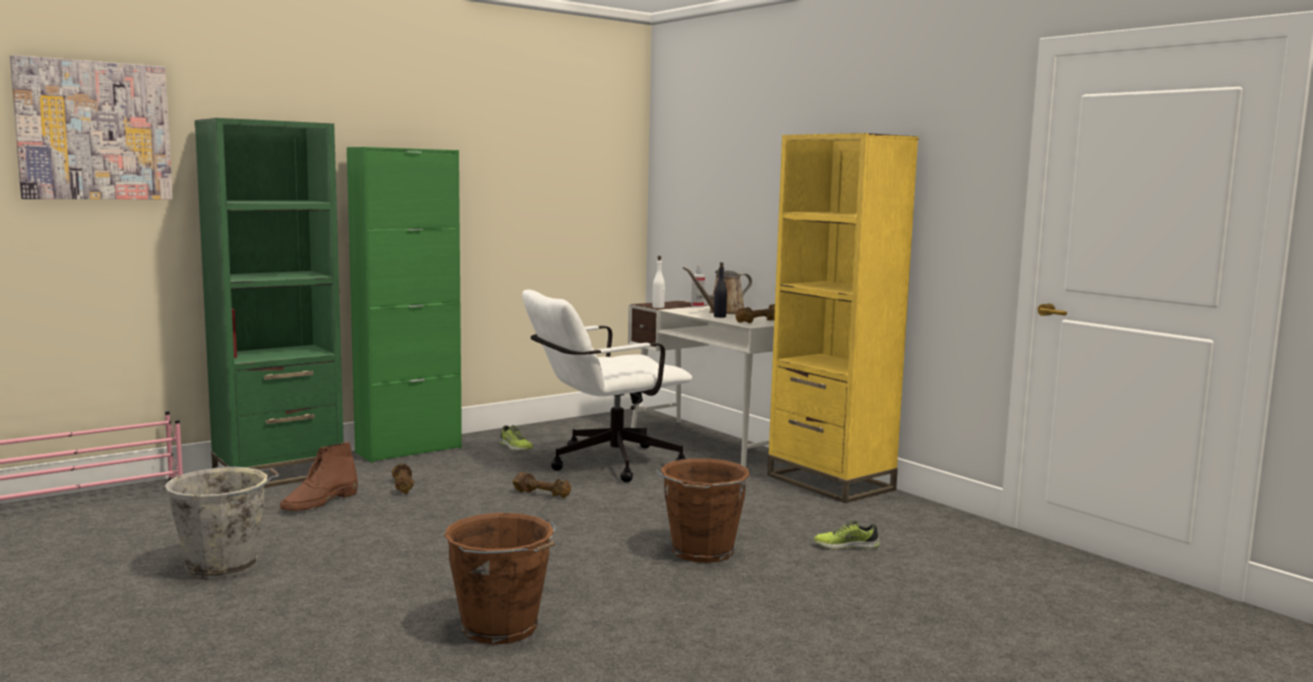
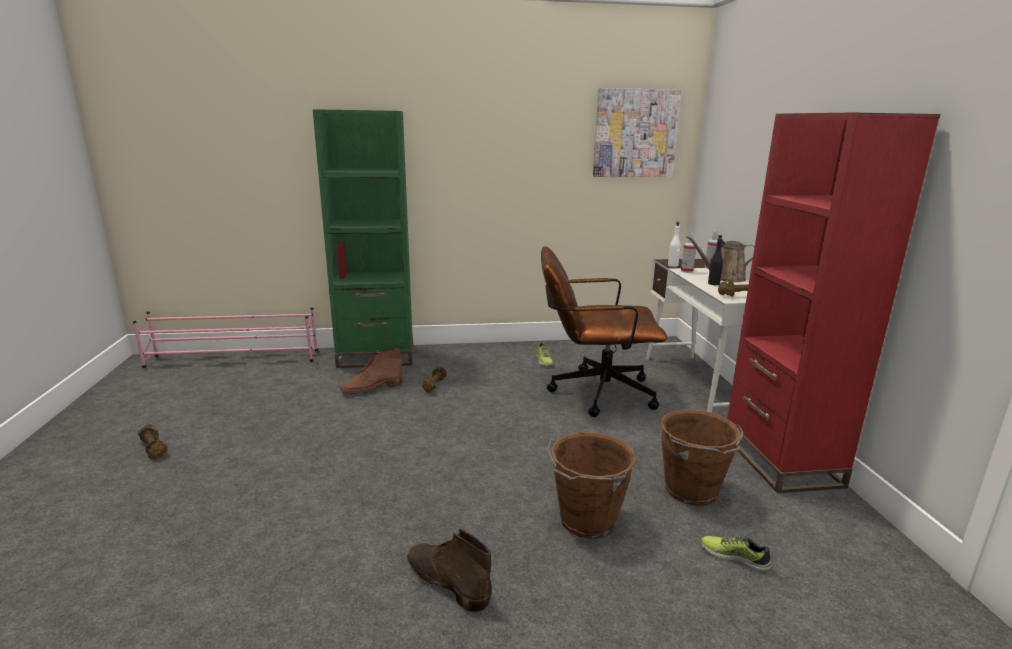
camera: 30 degrees right, 10 degrees up
(94, 131) = (260, 120): picture -> picture (635, 133)
(225, 566) = (261, 435): grey bucket -> none
(409, 450) = (471, 350): green cabinet -> none
(502, 629) = (349, 565): brown bucket -> brown bucket (692, 491)
(542, 494) = (519, 415): brown dumbbell -> brown dumbbell (154, 449)
(604, 464) = (593, 392): white office chair -> brown office chair
(617, 614) = (447, 581): none -> brown boot
(679, 310) = (686, 271): none -> spray bottle
(830, 482) = (780, 460): yellow bookcase -> red bookcase

